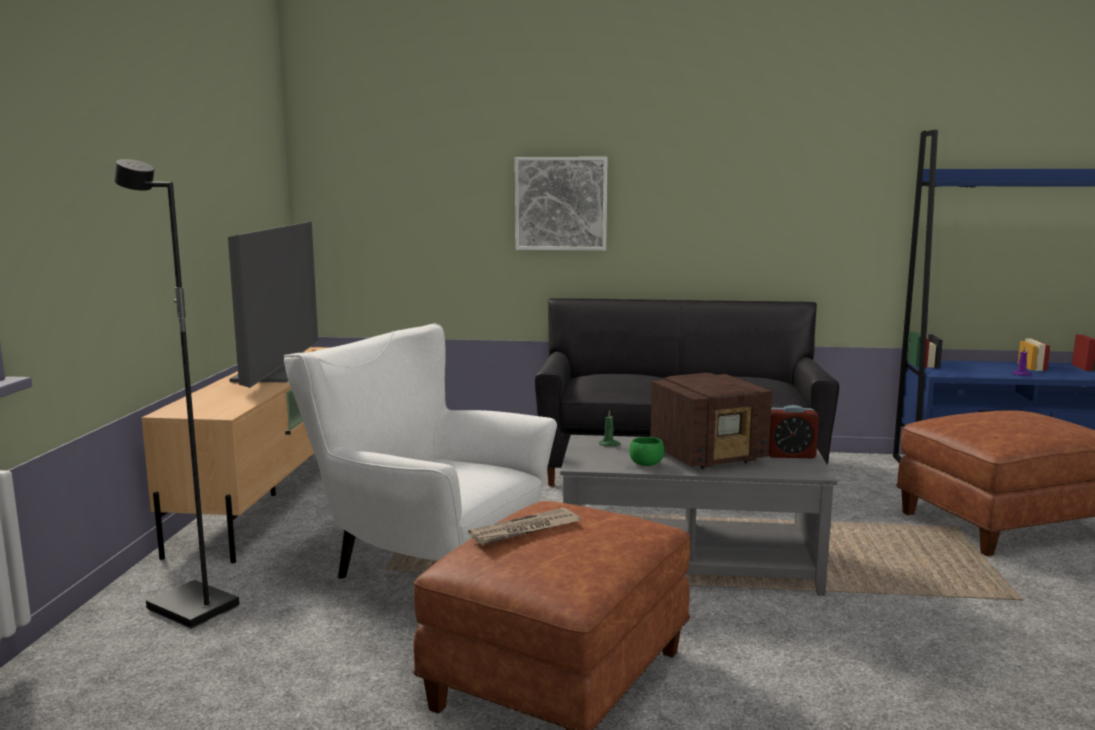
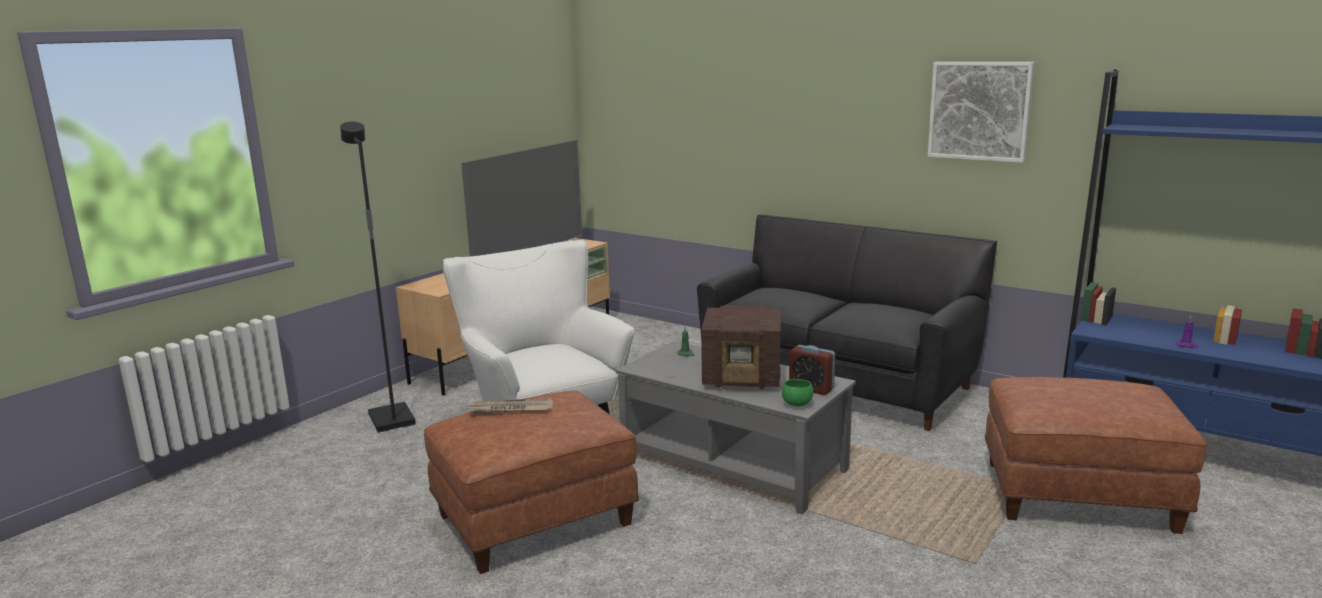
camera: 30 degrees right, 5 degrees up
(561, 203) = (772, 130): picture -> picture (979, 111)
(646, 464) = (683, 376): green bowl -> green bowl (797, 404)

